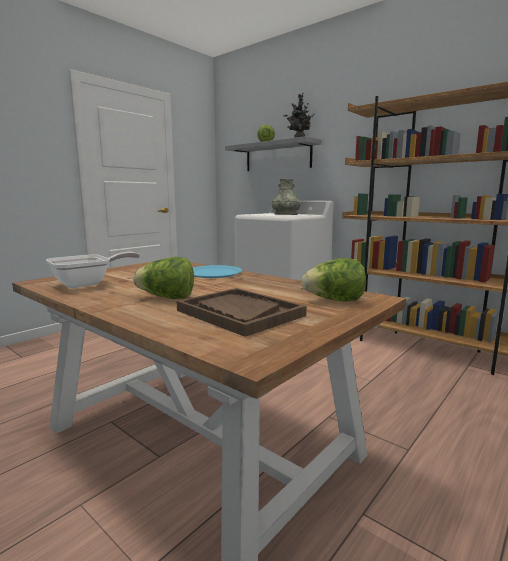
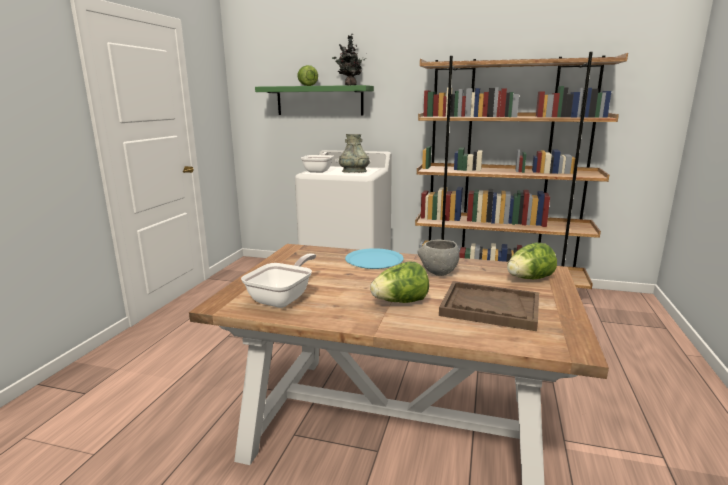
camera: 25 degrees left, 5 degrees up
(249, 286) = (438, 273): none -> grey bowl
(259, 214) = (319, 171): none -> frying pan
(277, 156) = (319, 100): grey shelf -> green shelf

